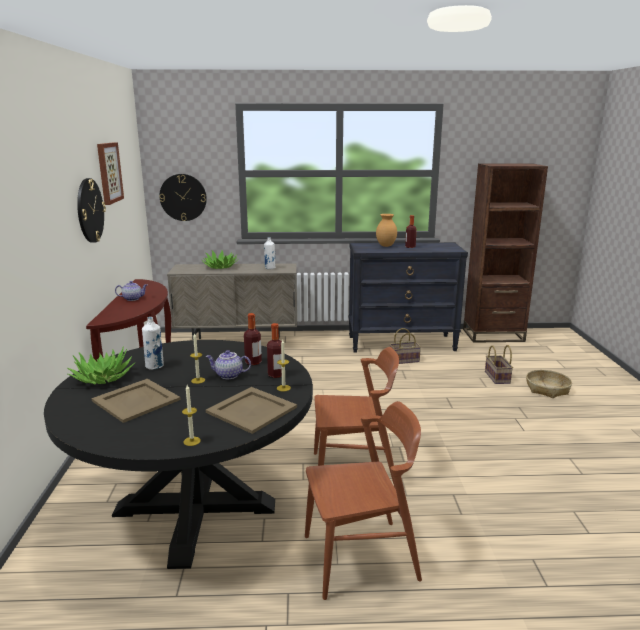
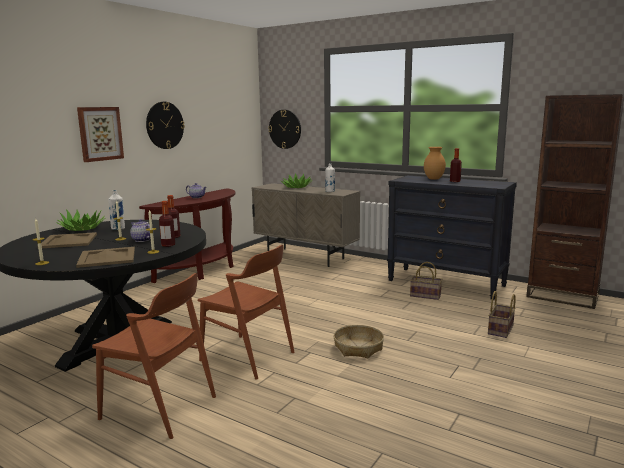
camera: 35 degrees right, 5 degrees down
(108, 172) = (200, 102): picture -> picture (100, 133)
(547, 389) = (543, 353): basket -> basket (358, 348)

